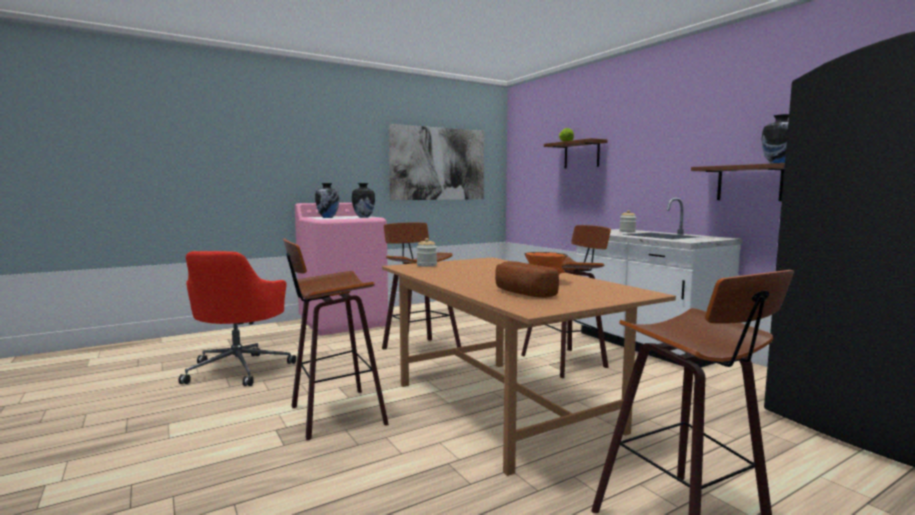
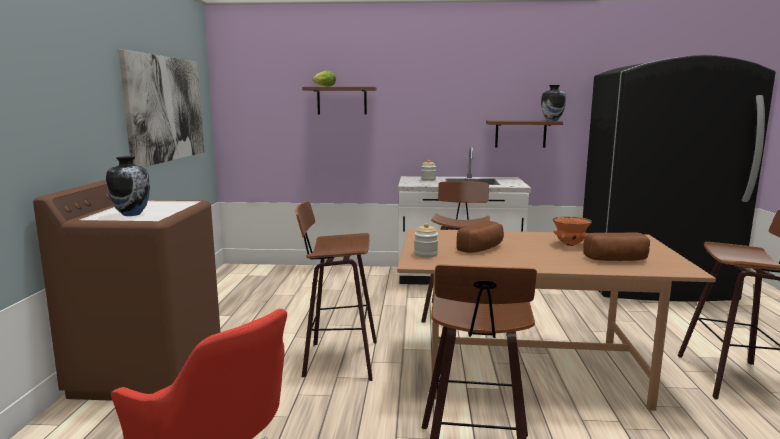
camera: 55 degrees left, 5 degrees up
(343, 322) = (149, 371): pink washing machine -> brown washing machine
(363, 217) = (176, 204): vase -> none
(473, 270) = (483, 248): none -> bread

